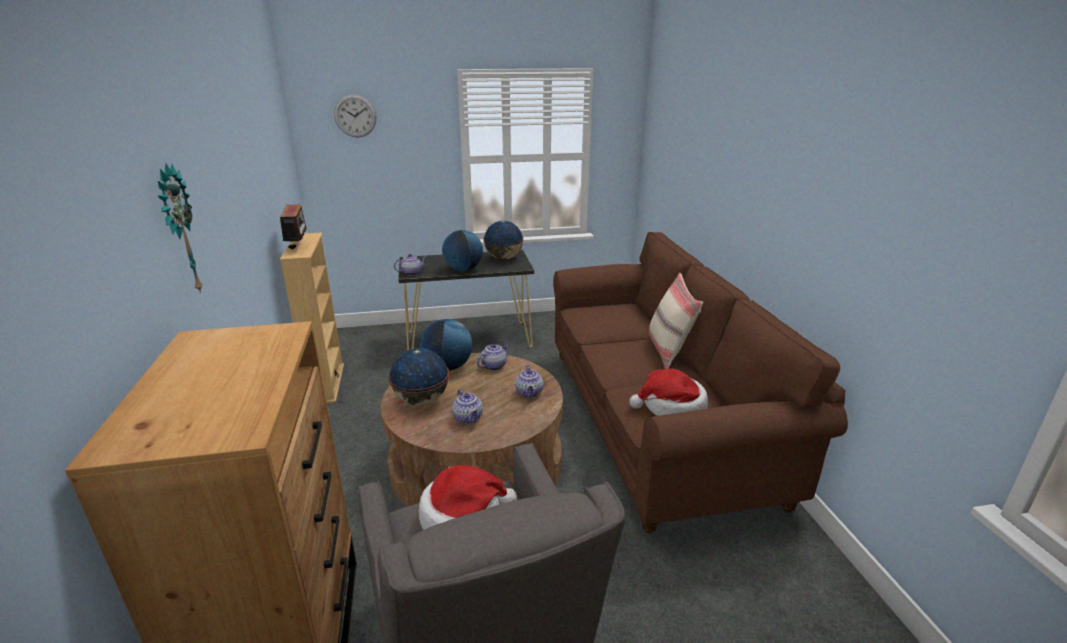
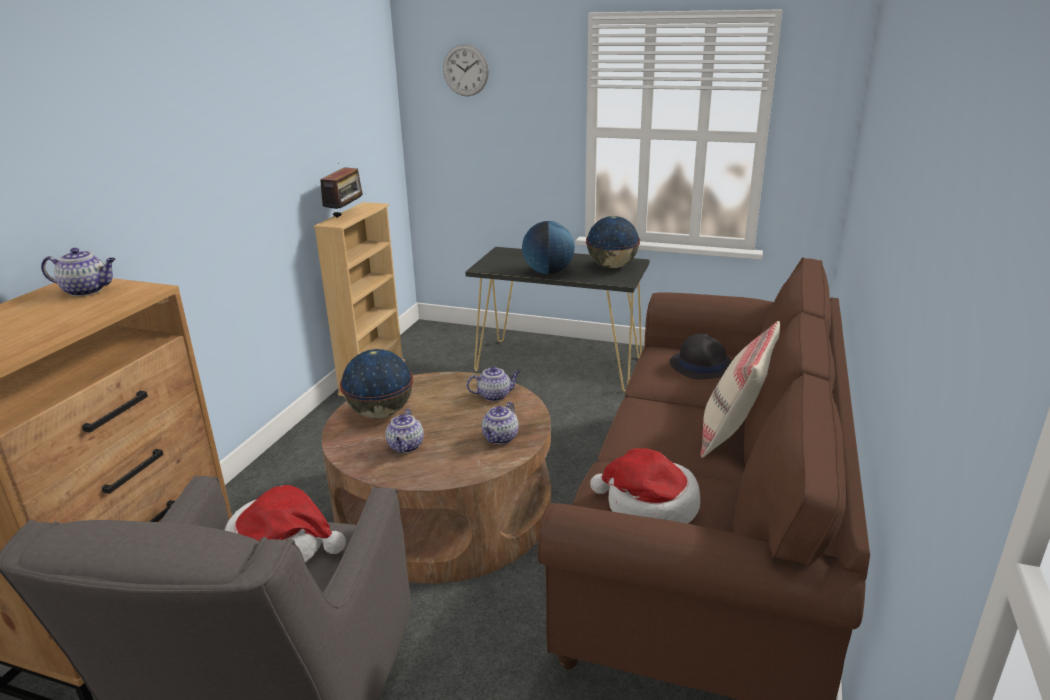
camera: 30 degrees right, 0 degrees up
(177, 231) = (108, 176): wall clock -> none
(412, 273) = (487, 267): teapot -> teapot (87, 290)
(448, 367) = (444, 384): globe -> none
(611, 313) = (701, 365): none -> black hat

